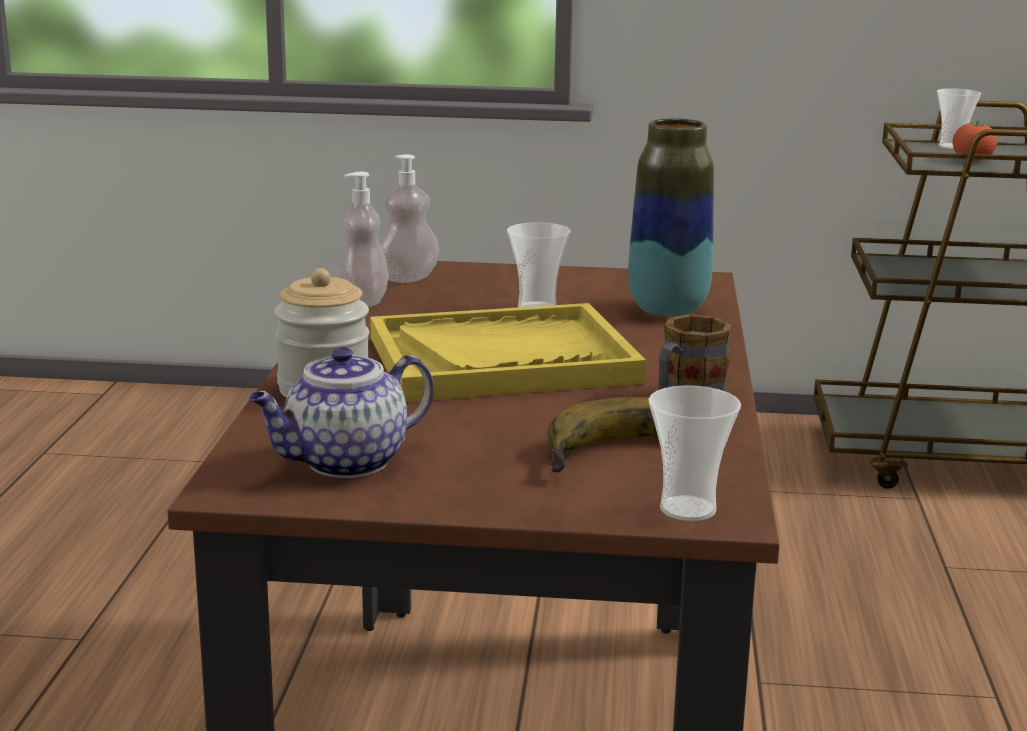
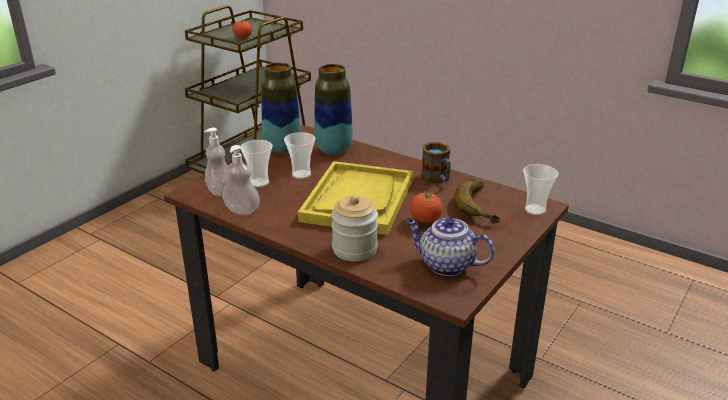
camera: 60 degrees left, 10 degrees up
(344, 463) = (445, 265): teapot -> teapot turned 120 degrees clockwise
(495, 420) = (425, 220): none -> tomato
(613, 280) = (282, 148): none -> vase
(952, 147) = (217, 33): cup -> cup (259, 182)

